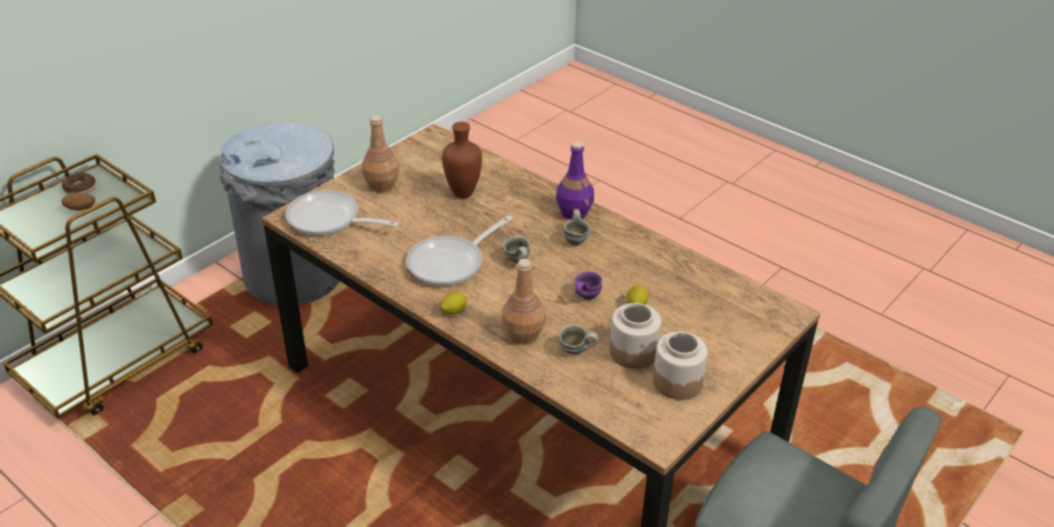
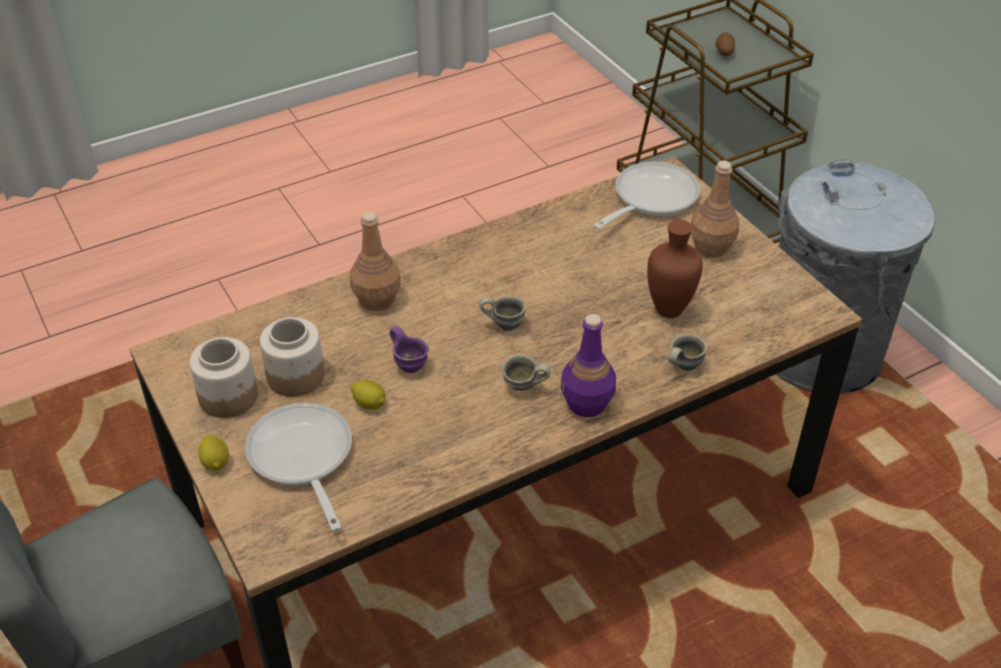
camera: 110 degrees right, 5 degrees up
(80, 189) = (762, 53): donut -> none
(451, 263) = (528, 273): frying pan -> frying pan (302, 459)
(453, 311) = (443, 258): lemon -> lemon (216, 462)
(575, 353) = (324, 330): grey mug -> grey mug (682, 366)

